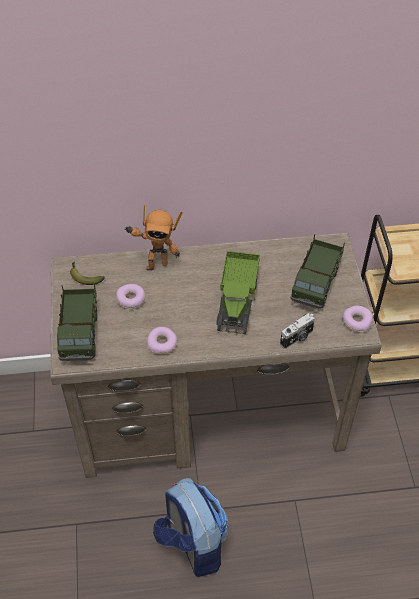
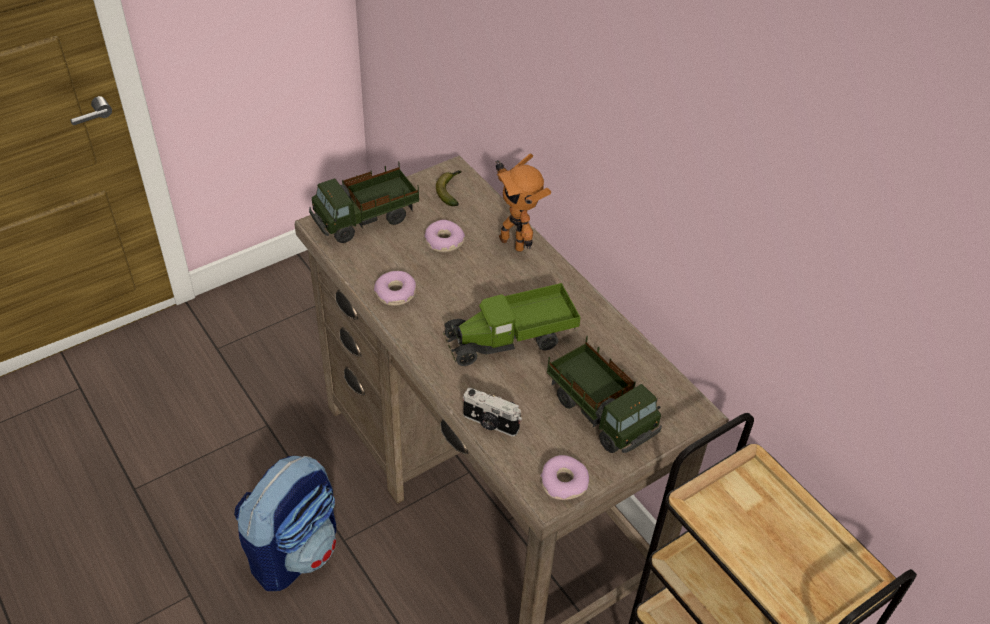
camera: 60 degrees right, 5 degrees down
(316, 283) = (600, 412): toy truck -> toy truck turned 120 degrees counterclockwise

